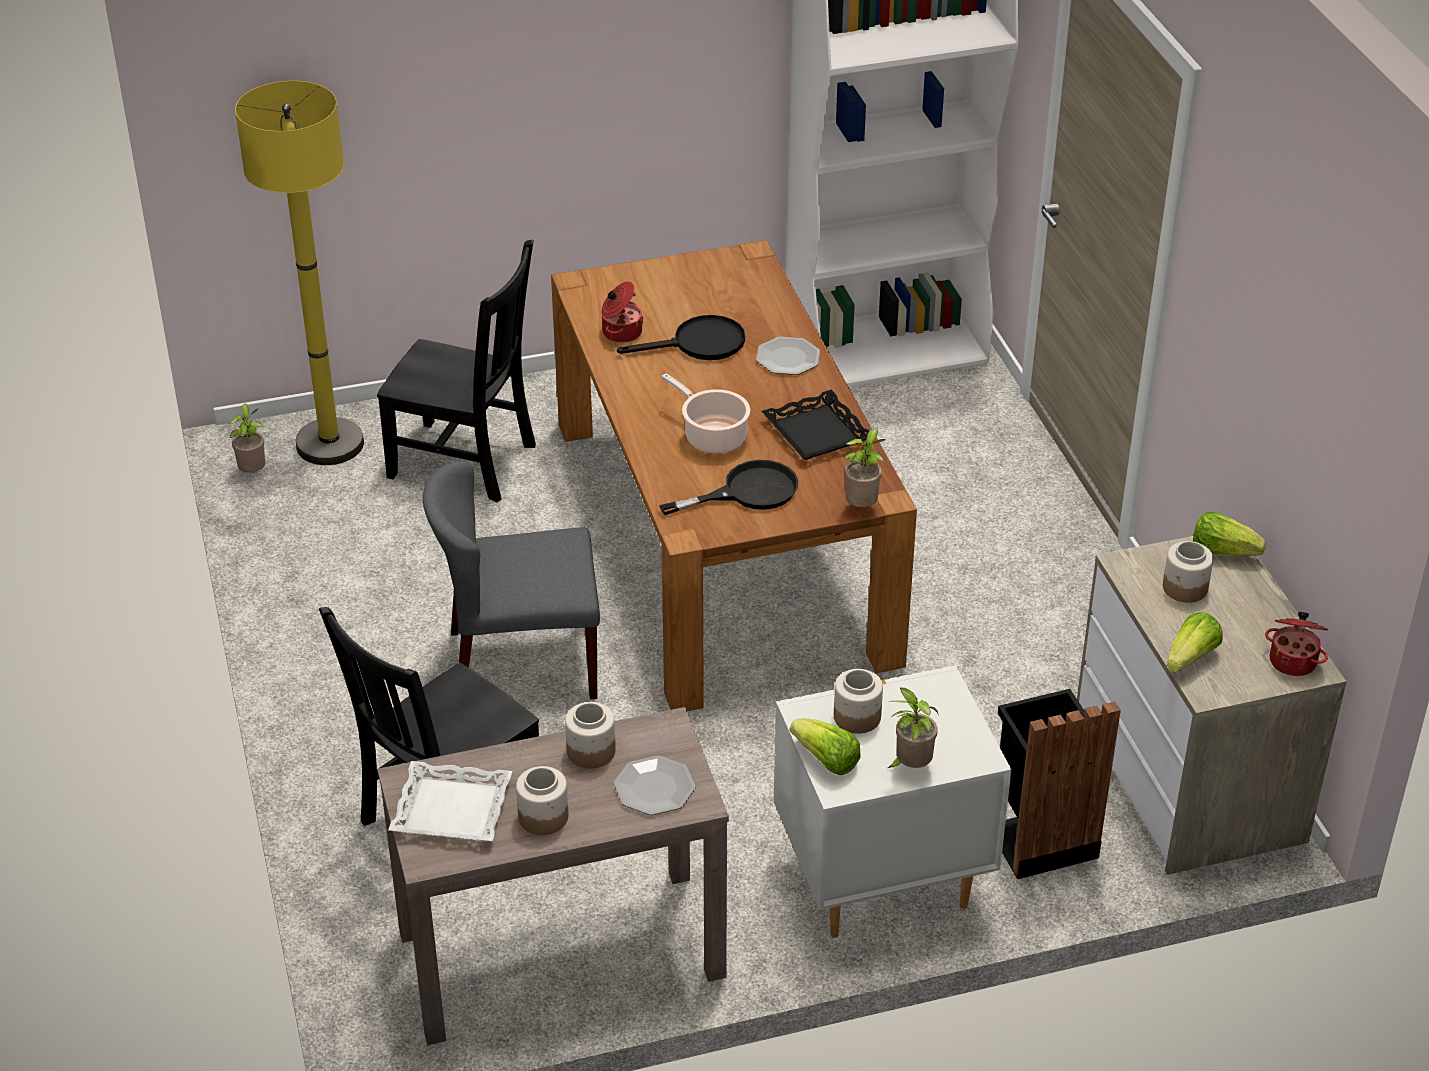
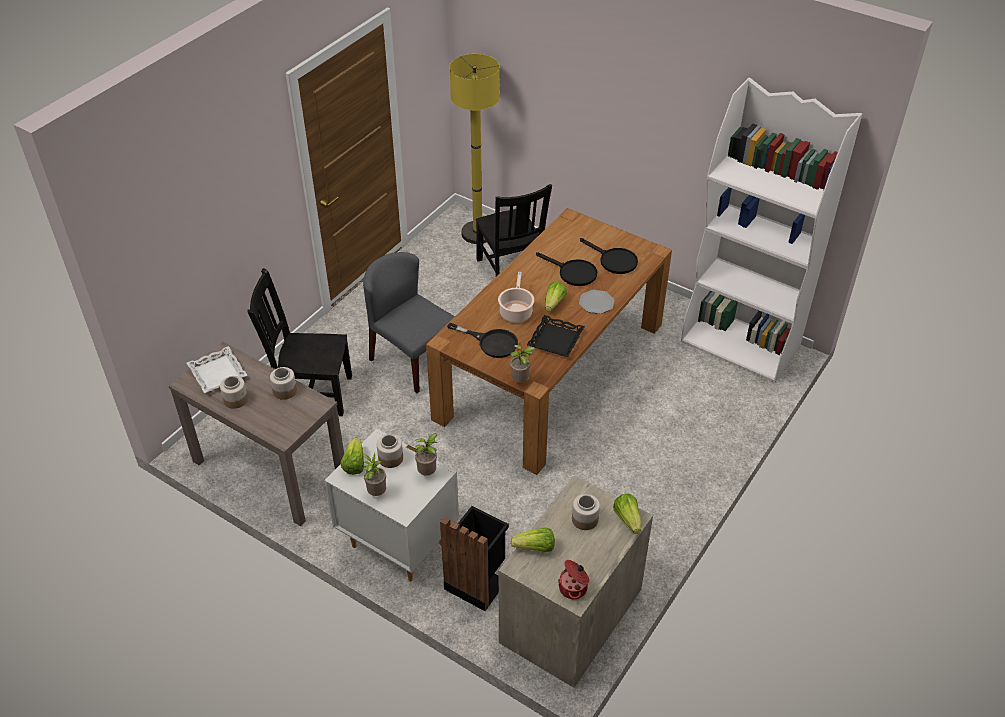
camera: 50 degrees right, 5 degrees up
(253, 472) = (439, 226): potted plant -> potted plant (428, 472)
(621, 332) = (553, 247): cooking pot -> none
(654, 788) = (280, 421): plate -> none
(722, 297) = (613, 261): none -> black frying pan
(740, 394) = (554, 303): none -> lettuce

